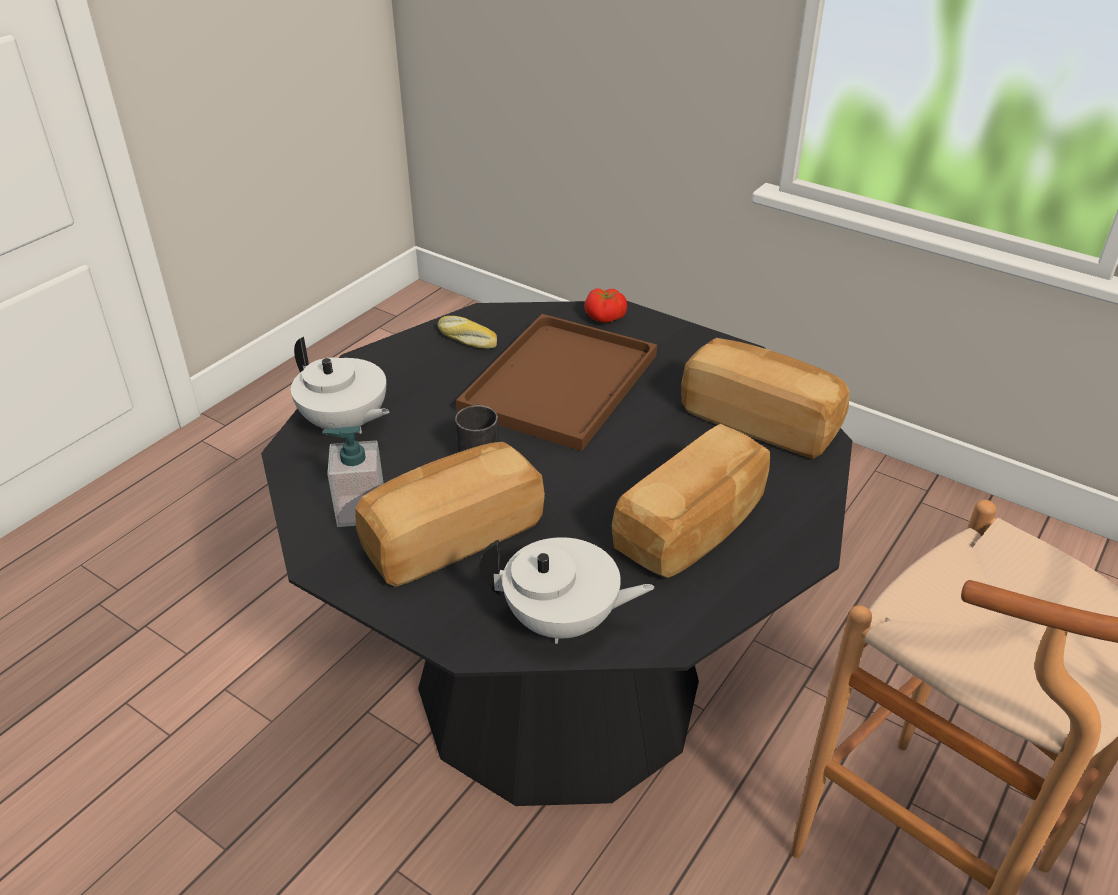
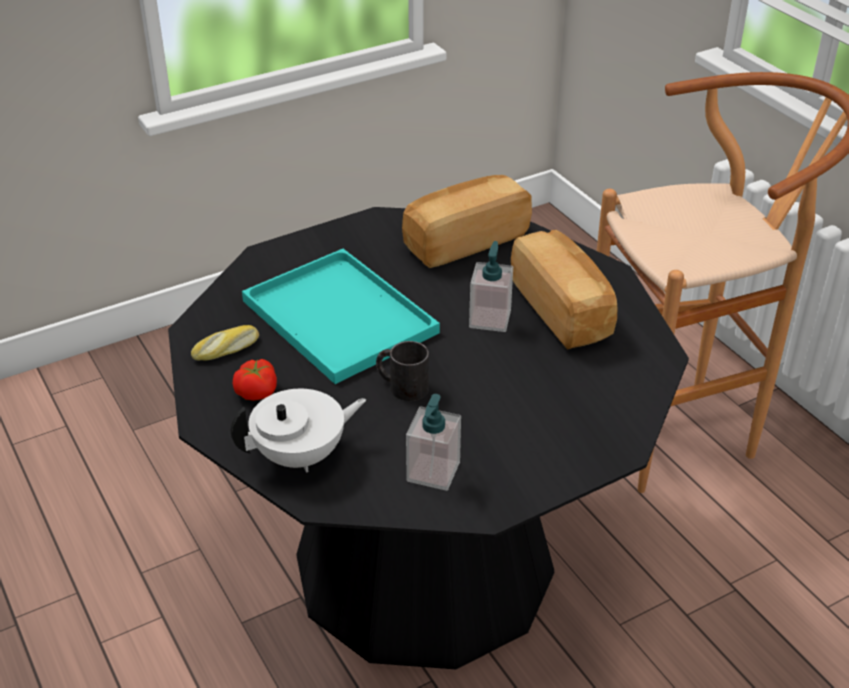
camera: 65 degrees left, 0 degrees up
(451, 536) = (499, 428): bread -> none
(560, 385) = (343, 318): brown tray -> turquoise tray
(563, 621) = (622, 397): white teapot -> none
(605, 318) = (265, 265): tomato -> tomato (257, 392)
(633, 478) = (490, 319): none -> soap dispenser

